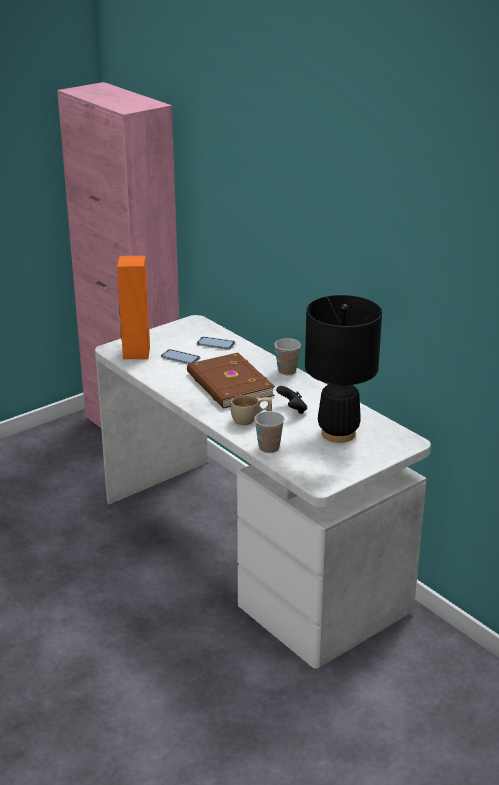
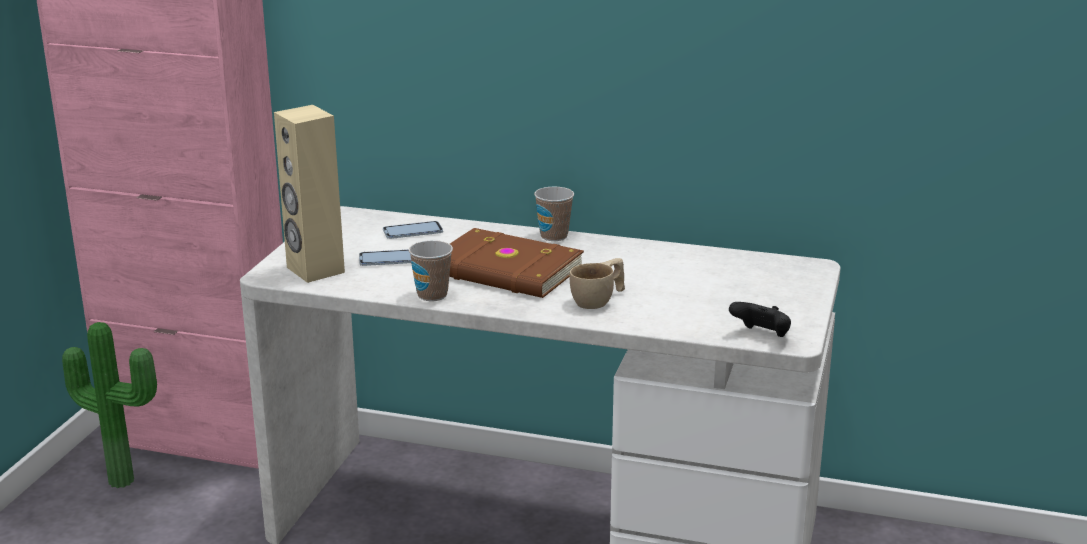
camera: 35 degrees left, 5 degrees down
(76, 439) = (124, 478): none -> potted plant
(136, 353) = (314, 270): orange speaker -> beige speaker
(269, 448) = (670, 323): cup -> cup (432, 295)
(292, 410) = (630, 274): black game controller -> black game controller (761, 336)
(338, 433) = (724, 282): black table lamp -> none

